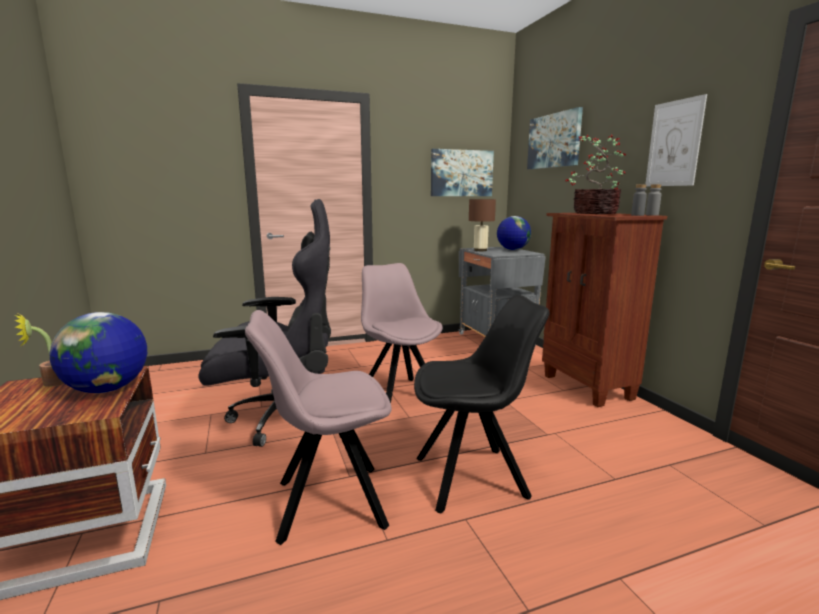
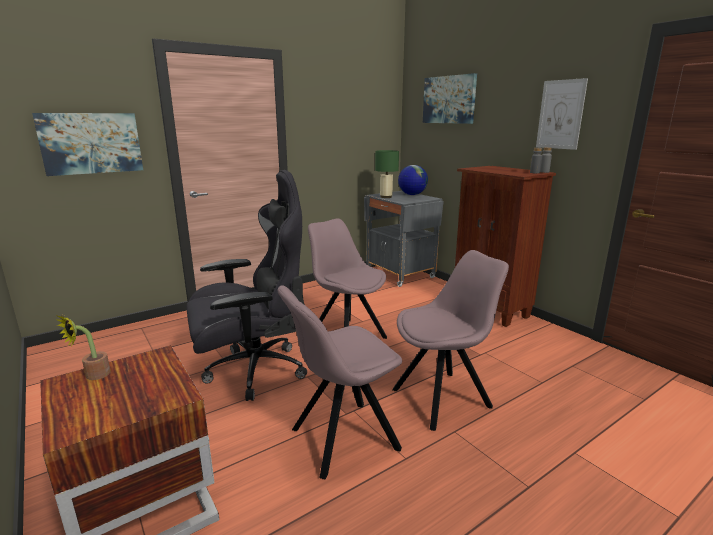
camera: 15 degrees left, 5 degrees up
(107, 389) = (160, 375): globe -> none
(461, 173) = (363, 125): picture -> picture (91, 143)
(471, 478) = (442, 398): black chair -> pink chair
(480, 250) = (386, 197): brown table lamp -> green table lamp
(593, 213) = (495, 168): potted plant -> none

